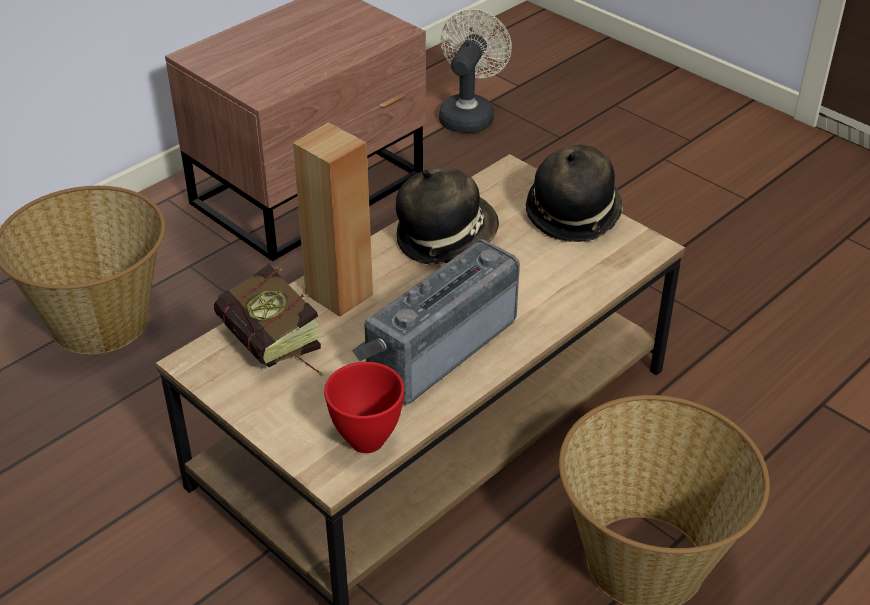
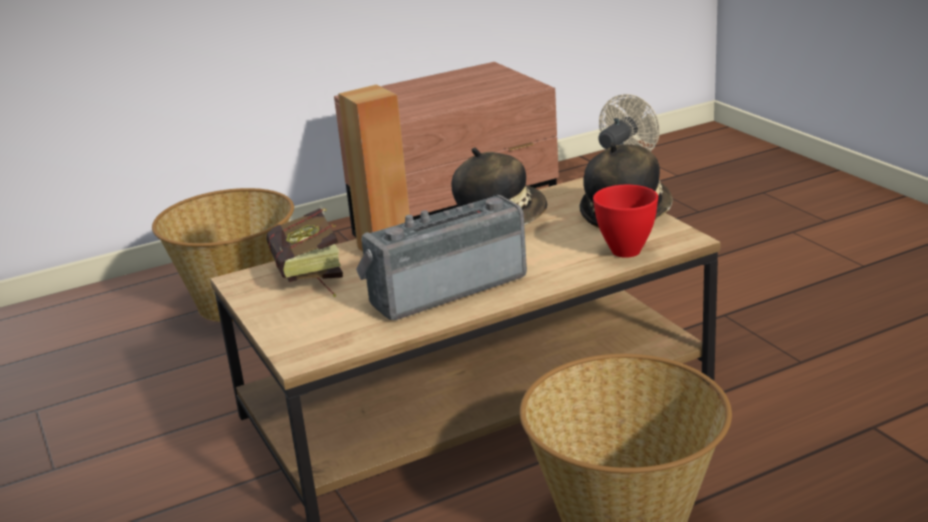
camera: 20 degrees right, 15 degrees down
(364, 440) = (342, 340): red bowl -> red bowl (624, 251)

